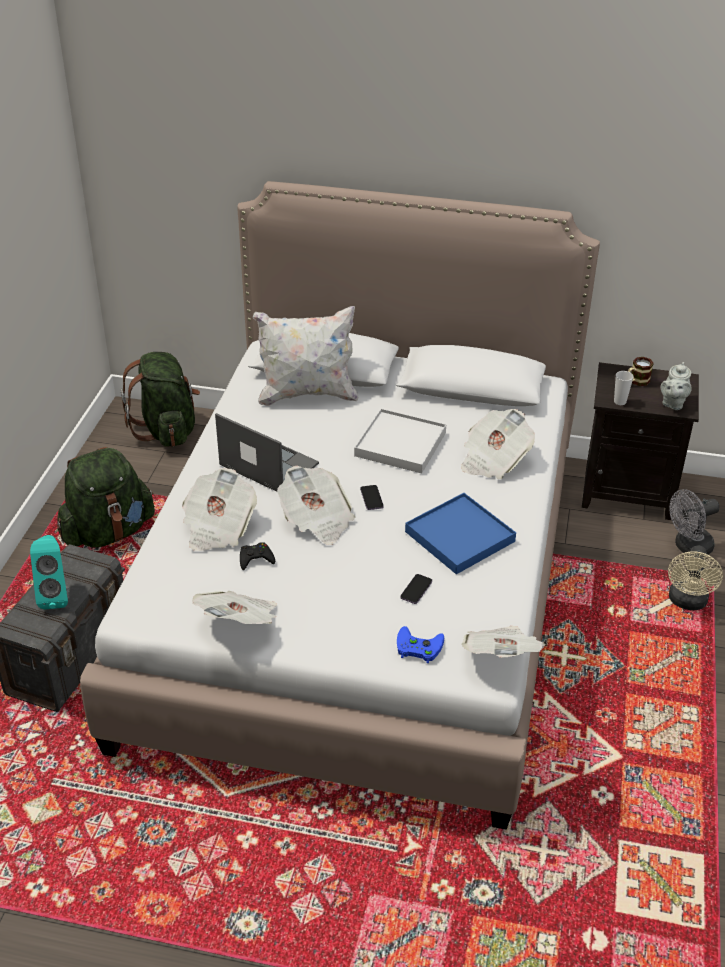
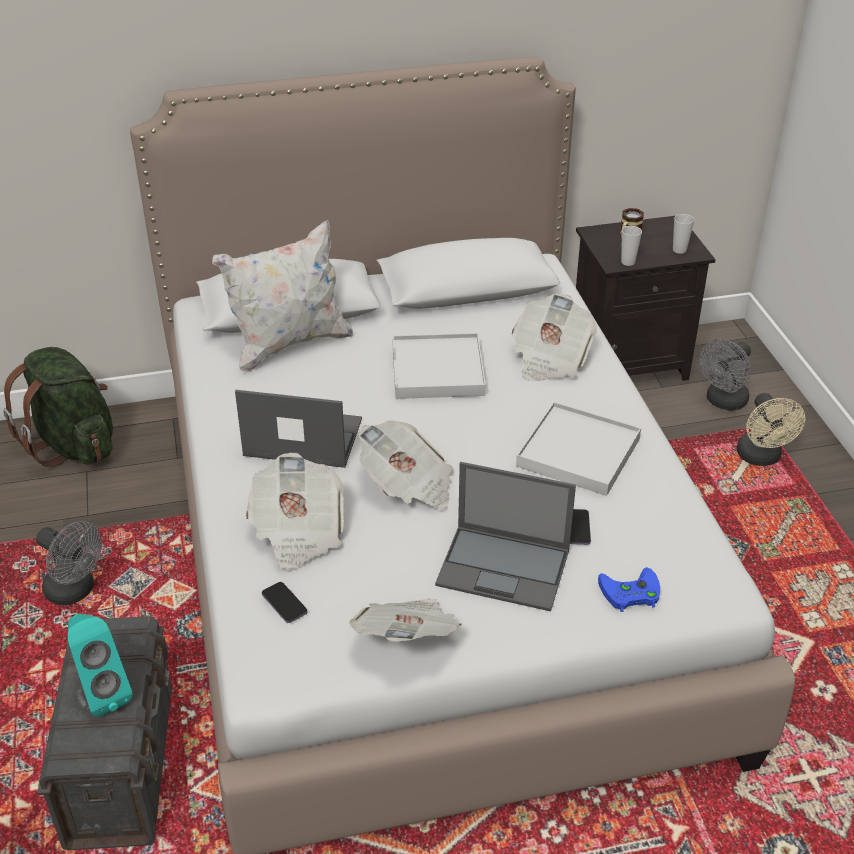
camera: 25 degrees left, 0 degrees up
(109, 532) = (75, 591): green backpack -> grey fan
(255, 559) = (372, 554): black game controller -> none
(342, 599) = (505, 567): none -> laptop
(371, 498) = (451, 440): phone -> phone (284, 604)
(459, 537) = (578, 453): blue tray -> white tray
(501, 657) = (723, 571): newspaper -> none
(672, 403) = (679, 250): grey teapot -> cup

